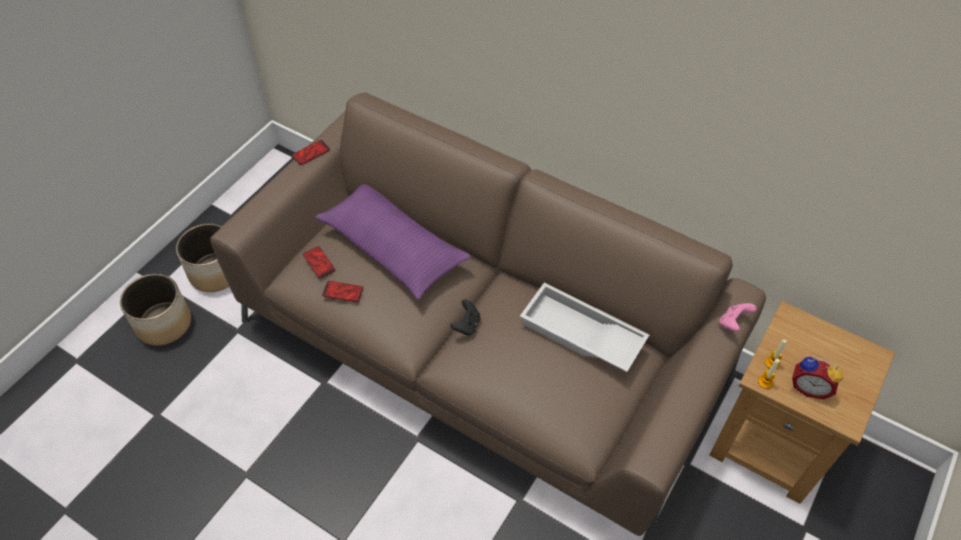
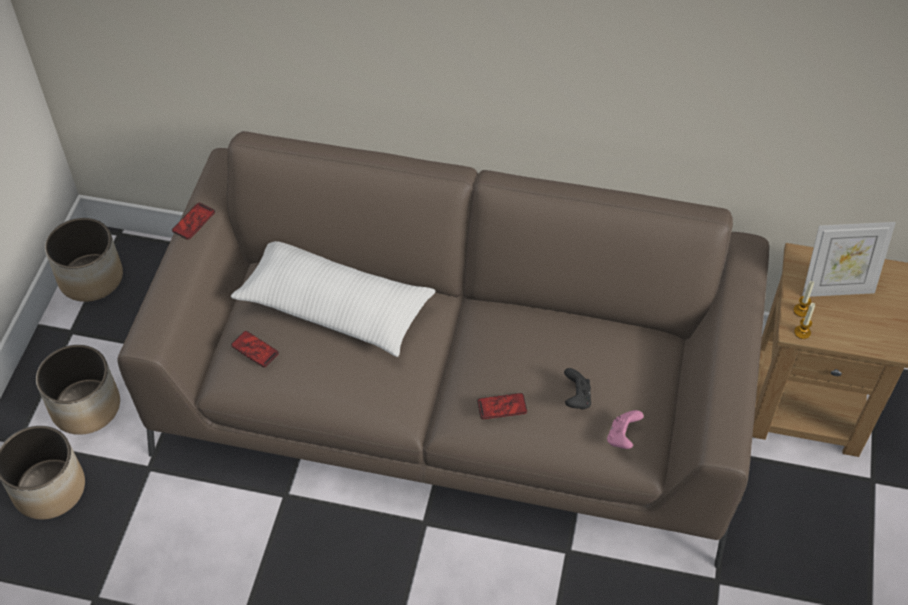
camera: 20 degrees left, 0 degrees up
(261, 182) = (91, 277): none -> planter
(342, 292) = (300, 375): phone -> phone (502, 406)
(393, 247) = (334, 306): purple pillow -> white pillow
(466, 325) = (459, 370): black game controller -> black game controller (576, 398)
(580, 335) = (589, 342): white tray -> none
(733, 323) = (748, 280): pink game controller -> pink game controller (622, 437)
(809, 387) = (846, 324): alarm clock -> none
(812, 353) = (836, 288): none -> picture frame

